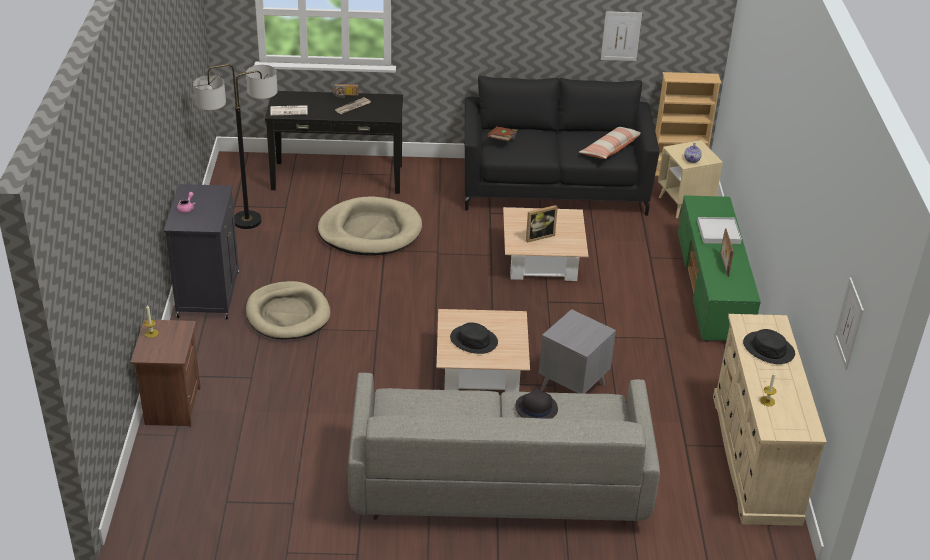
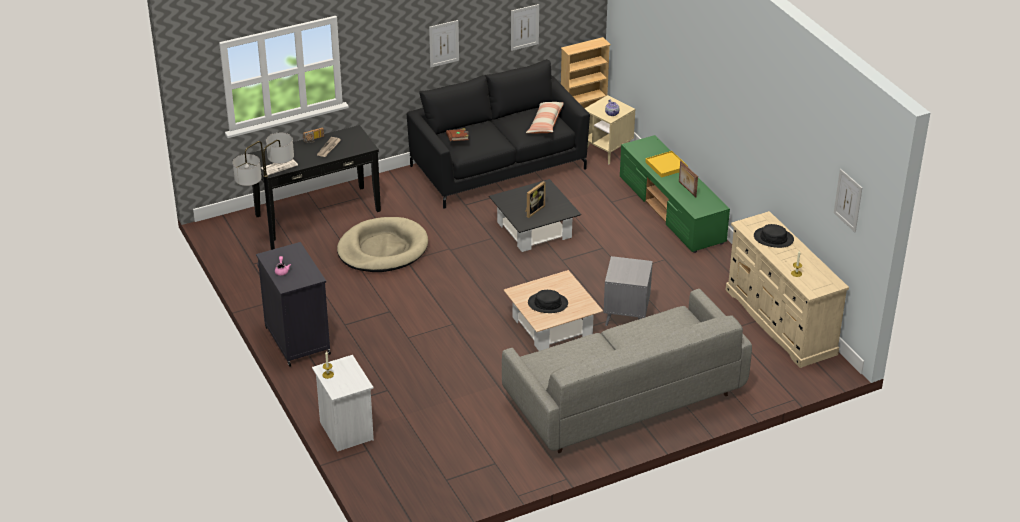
camera: 25 degrees left, 0 degrees up
(171, 406) = (345, 431): brown nightstand -> white nightstand
(288, 314) = (374, 334): beige dog bed -> none
(518, 29) = (444, 43): none -> picture
(536, 408) = (636, 333): black hat -> none
(542, 261) = (534, 230): beige coffee table -> black coffee table
(718, 232) = (666, 166): white tray -> yellow tray

